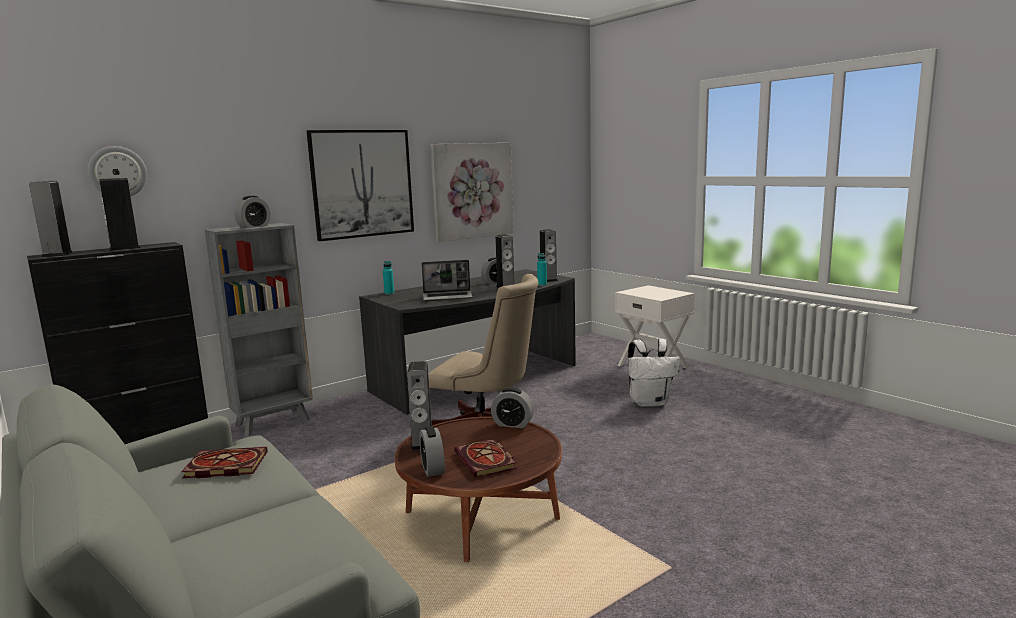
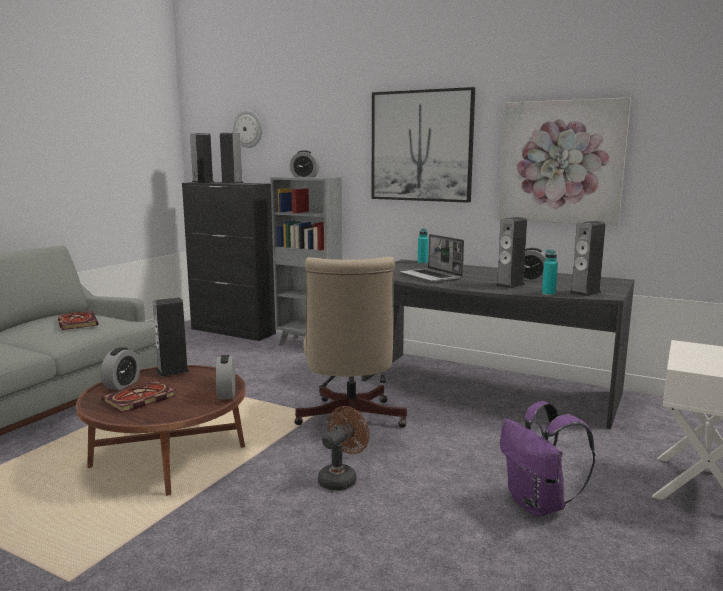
camera: 65 degrees right, 0 degrees up
(432, 469) = (122, 385): alarm clock -> alarm clock turned 150 degrees clockwise
(579, 449) = (341, 478): none -> brown fan
(650, 402) = (539, 505): white backpack -> purple backpack

